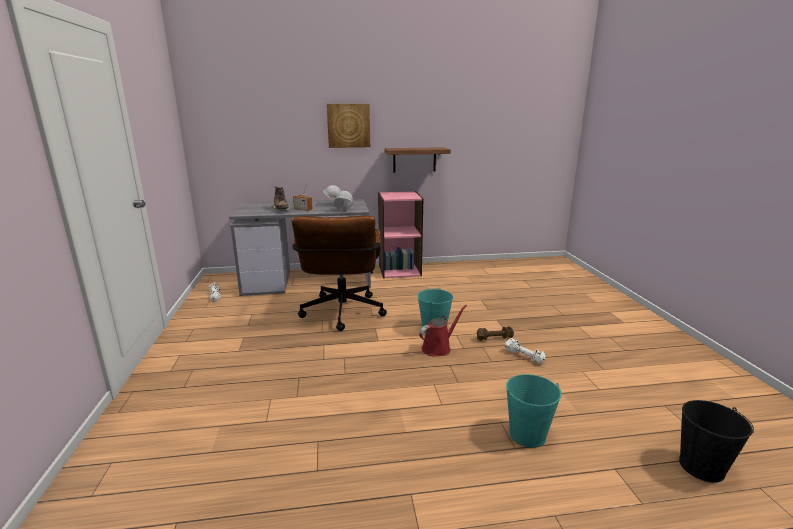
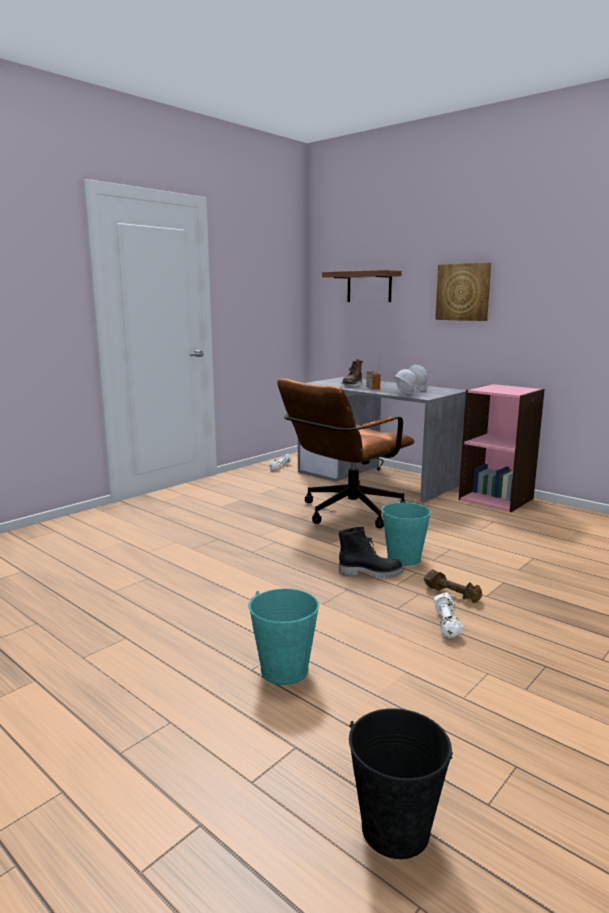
camera: 50 degrees right, 5 degrees down
(414, 159) = (547, 342): shelf -> shelf (369, 287)
(438, 348) = (370, 573): red watering can -> black boot

